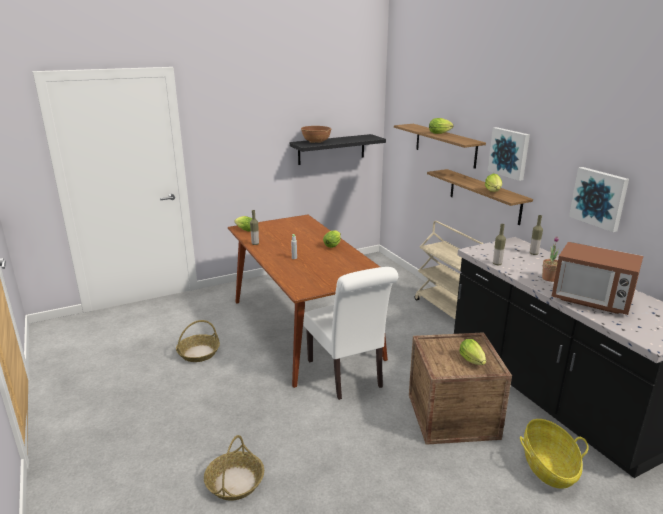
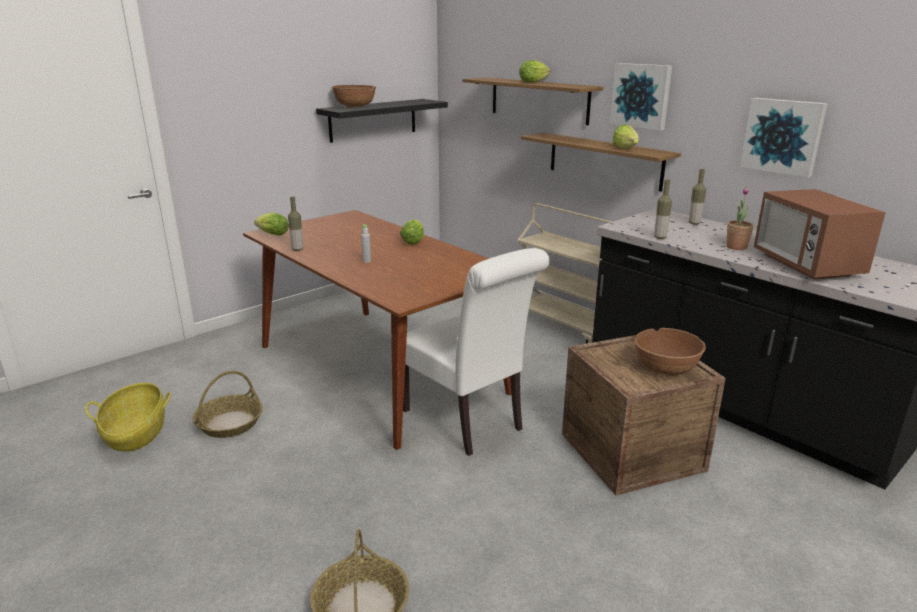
camera: 15 degrees left, 0 degrees up
(473, 362) = (665, 369): lettuce -> brown bowl
(548, 467) = (782, 495): basket -> basket (136, 433)
(591, 301) = (806, 265): microwave -> microwave turned 60 degrees clockwise

